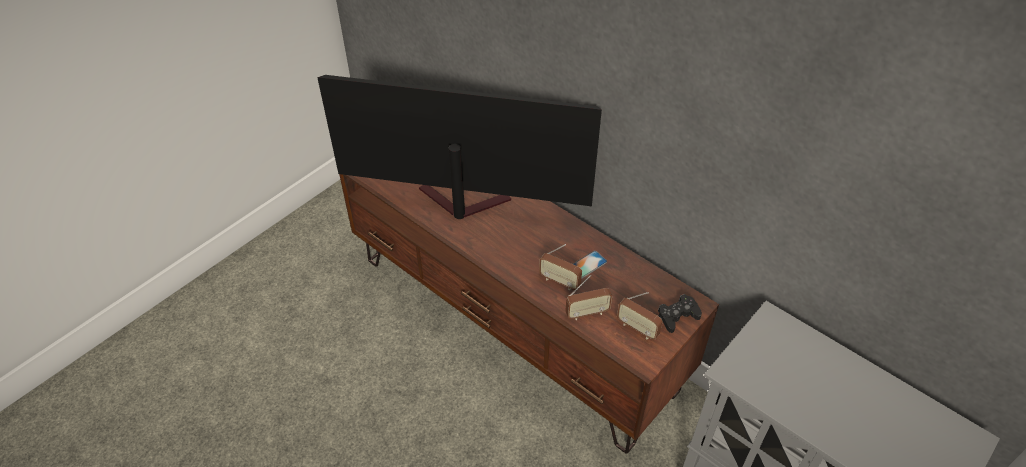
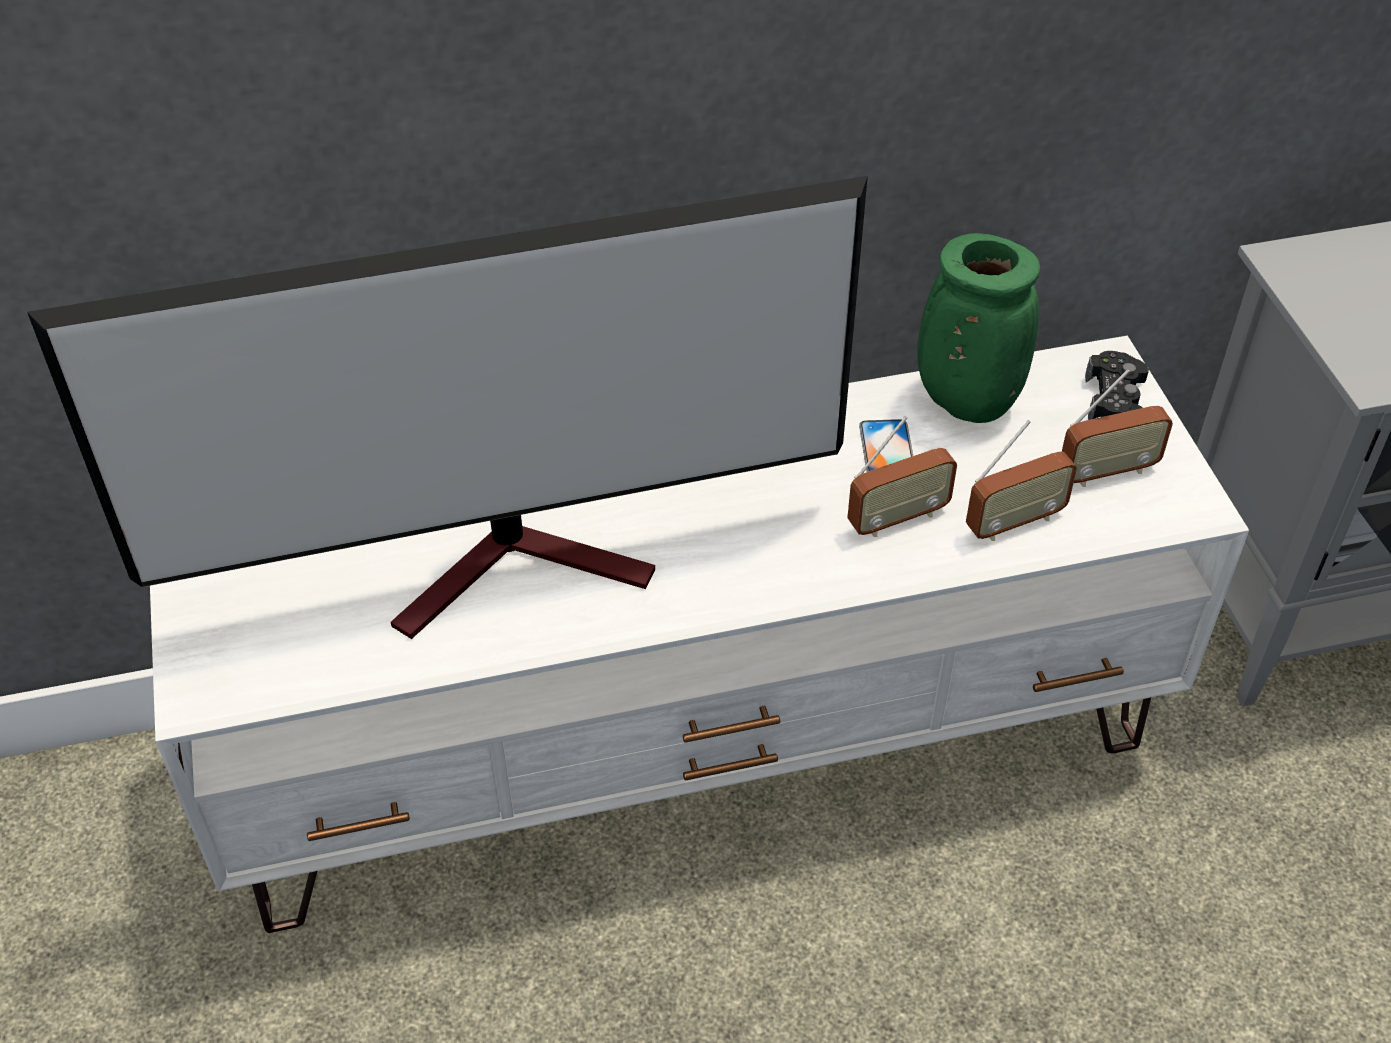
camera: 55 degrees left, 0 degrees up
(459, 205) = (524, 566): television -> television turned 150 degrees counterclockwise
(515, 322) = (698, 744): brown tv stand -> white tv stand
(587, 313) = (1014, 522): radio -> radio turned 45 degrees clockwise
(633, 273) = (963, 402): none -> green vase

